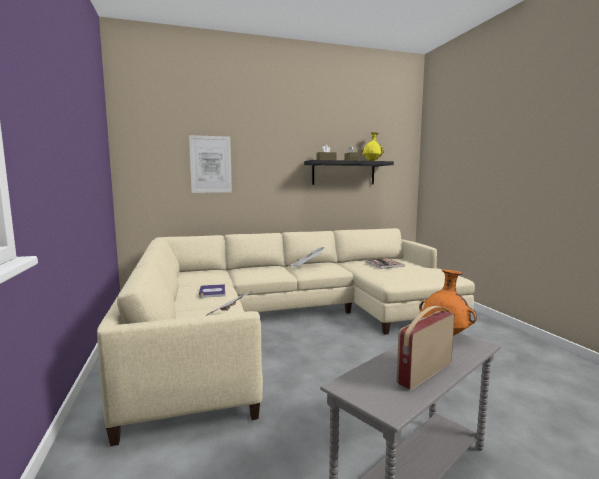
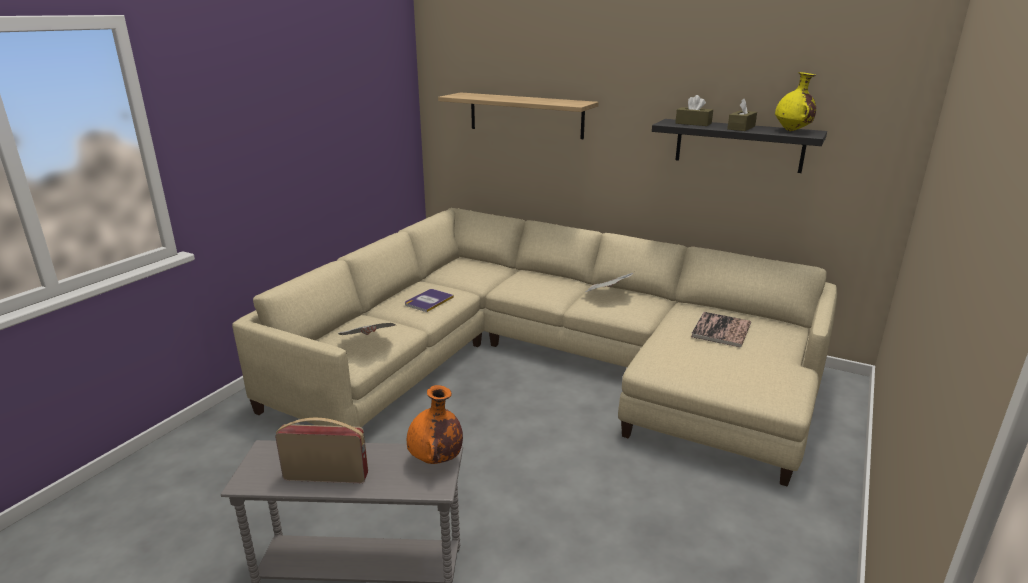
camera: 45 degrees right, 15 degrees up
(210, 164) = (525, 115): picture -> shelf

